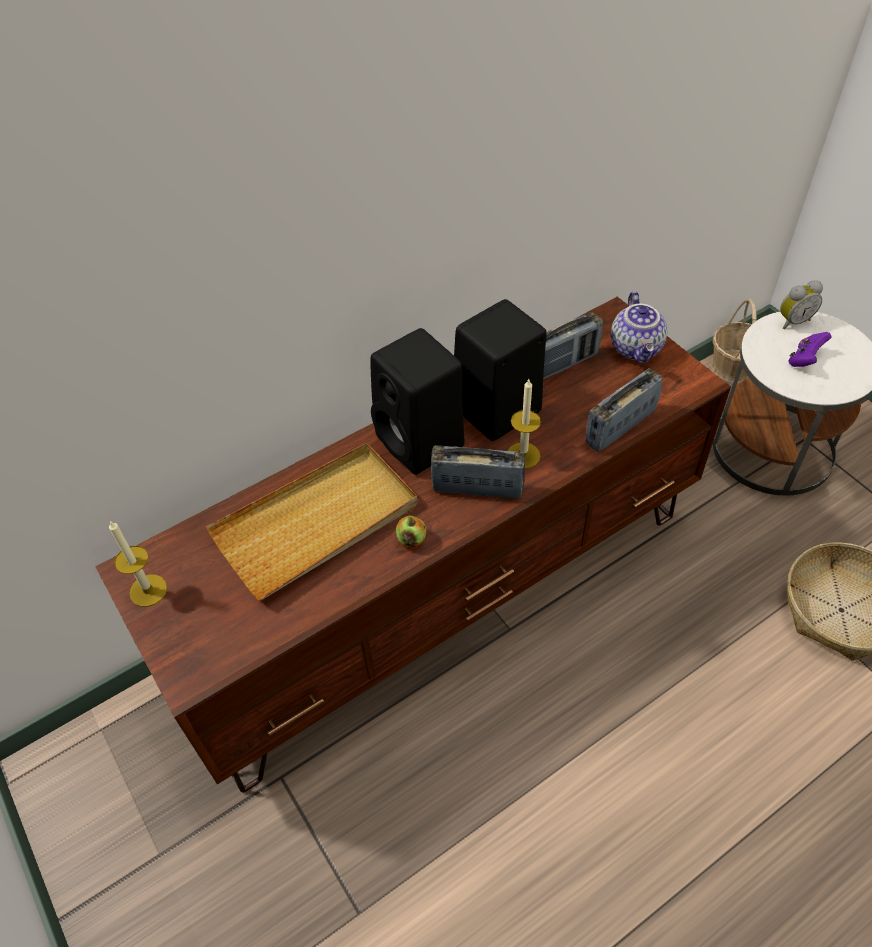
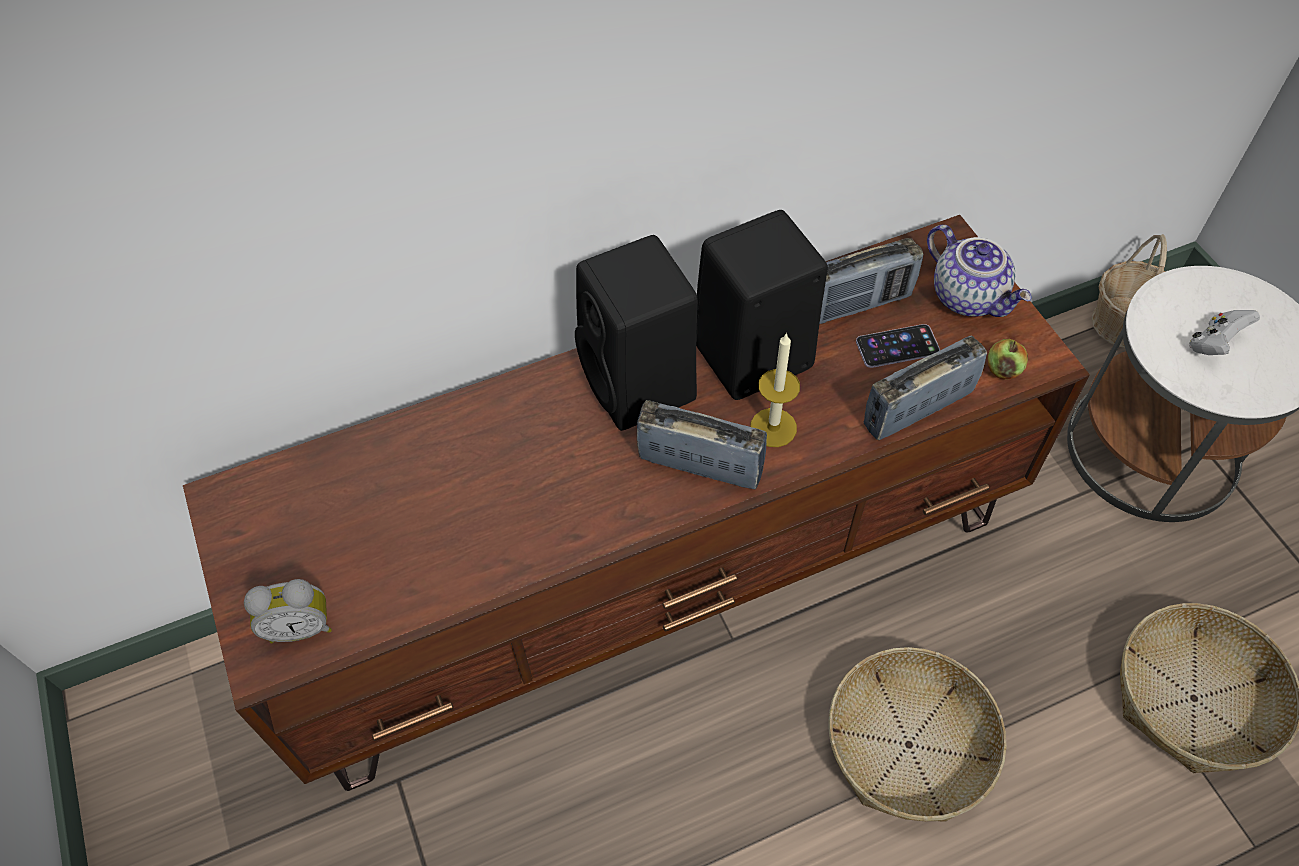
camera: 10 degrees right, 5 degrees up
(148, 590) = (241, 531): candle -> none
(317, 523) = (477, 476): beige tray -> none
(411, 539) = (595, 522): apple -> apple (1002, 370)
(596, 388) = (897, 346): none -> phone
(637, 348) = (969, 296): teapot -> teapot turned 45 degrees counterclockwise
(652, 678) = (908, 744): none -> basket
(792, 321) = (1211, 283): alarm clock -> alarm clock (300, 626)
(804, 360) = (1214, 344): purple game controller -> white game controller

